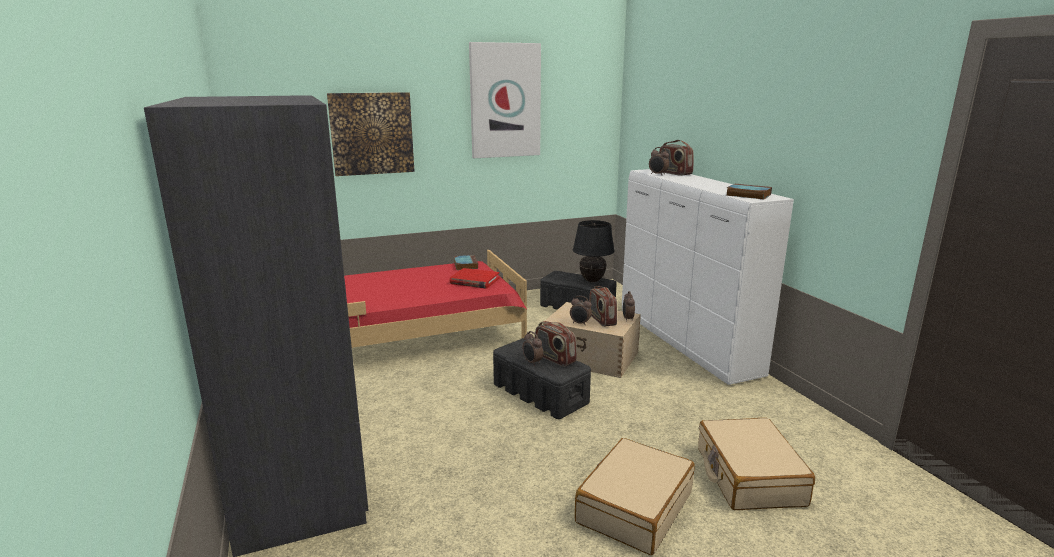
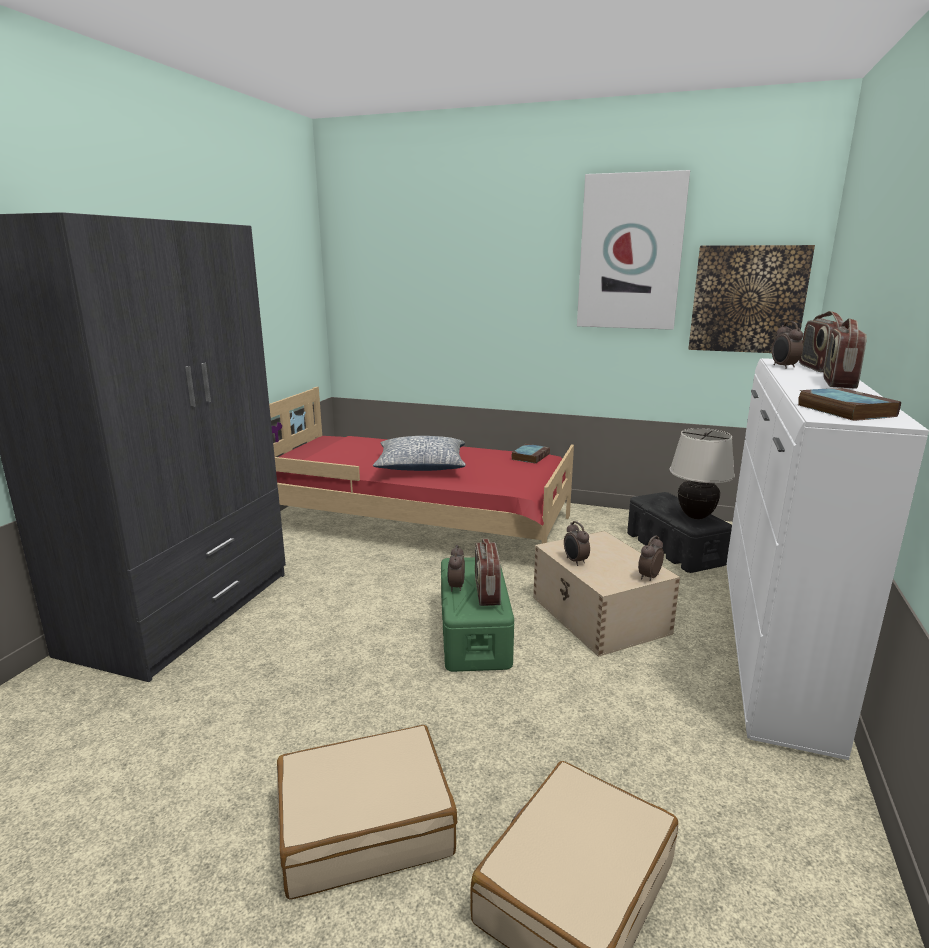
camera: 40 degrees right, 0 degrees up
(372, 133) = (461, 288): picture -> picture (747, 299)
(402, 291) = (421, 467): none -> pillow
(474, 281) = (507, 475): red book -> none
(540, 394) = (474, 633): black storage box -> green storage box
(592, 280) = (695, 516): black table lamp -> beige table lamp
(601, 320) = (611, 566): radio -> radio (838, 383)

